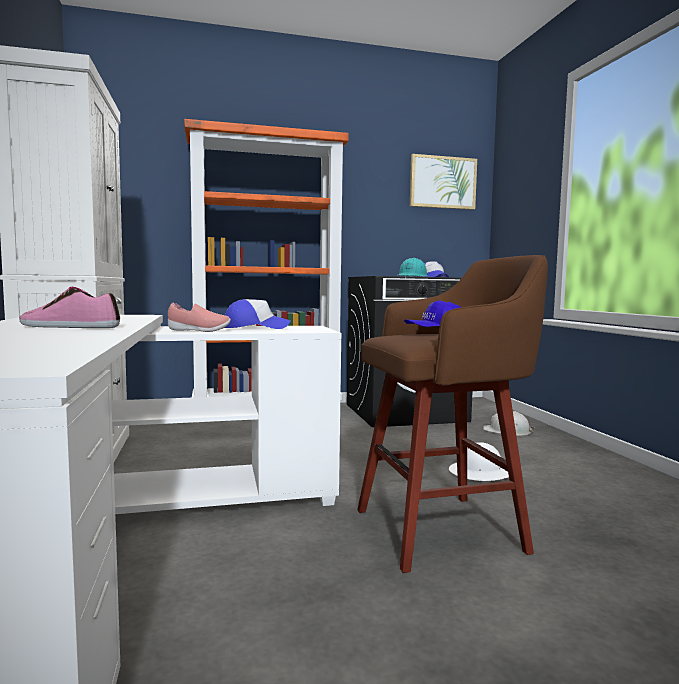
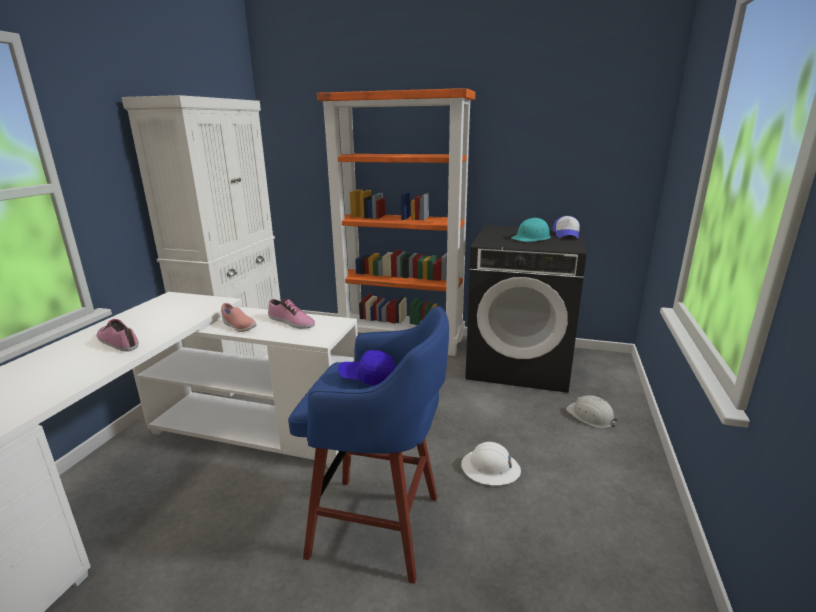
camera: 30 degrees right, 15 degrees up
(256, 327) = (291, 322): cap -> shoe
(442, 182) = (604, 119): picture -> none
(444, 530) = (380, 527): brown stool -> blue stool

